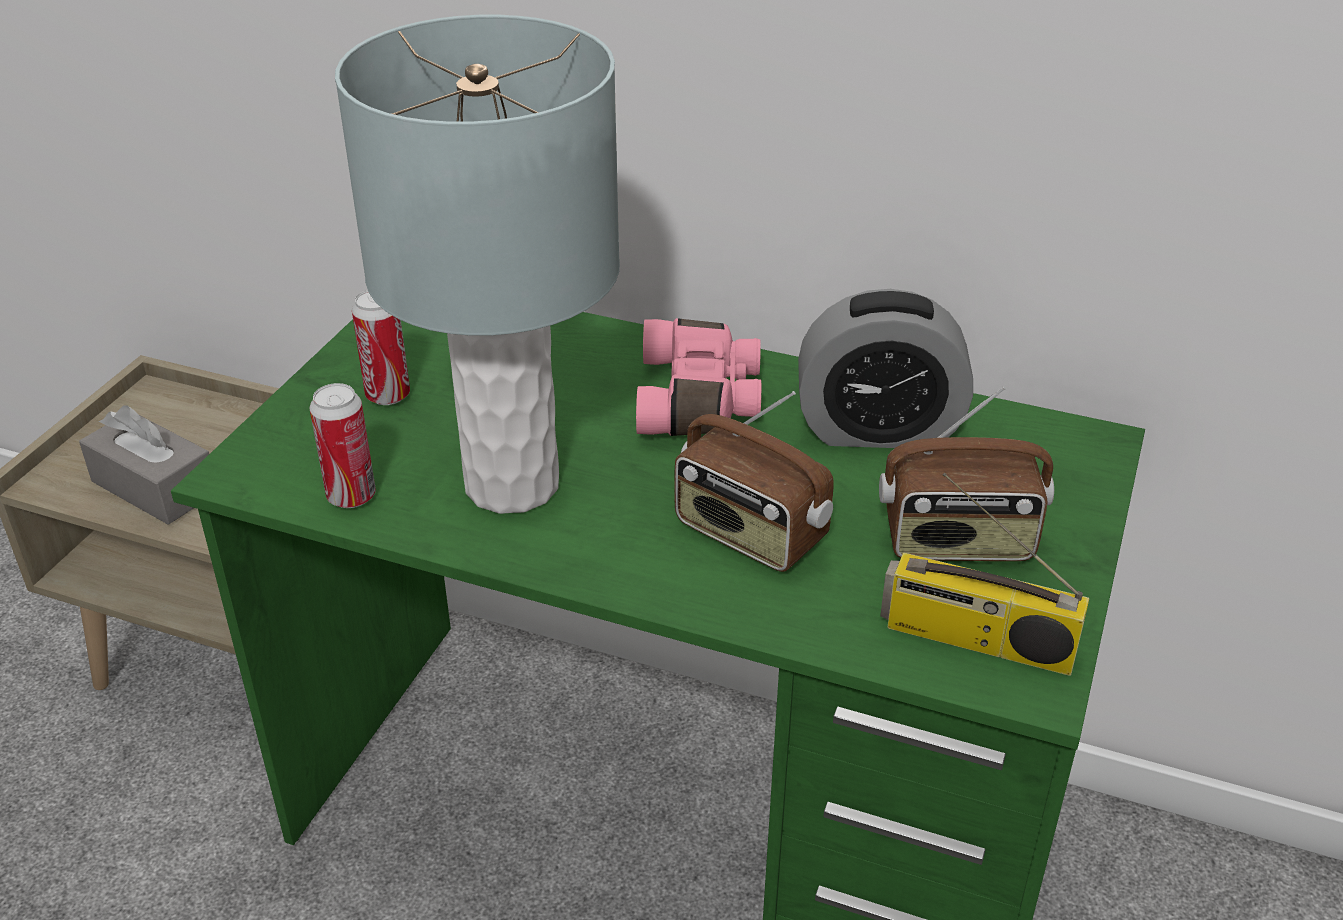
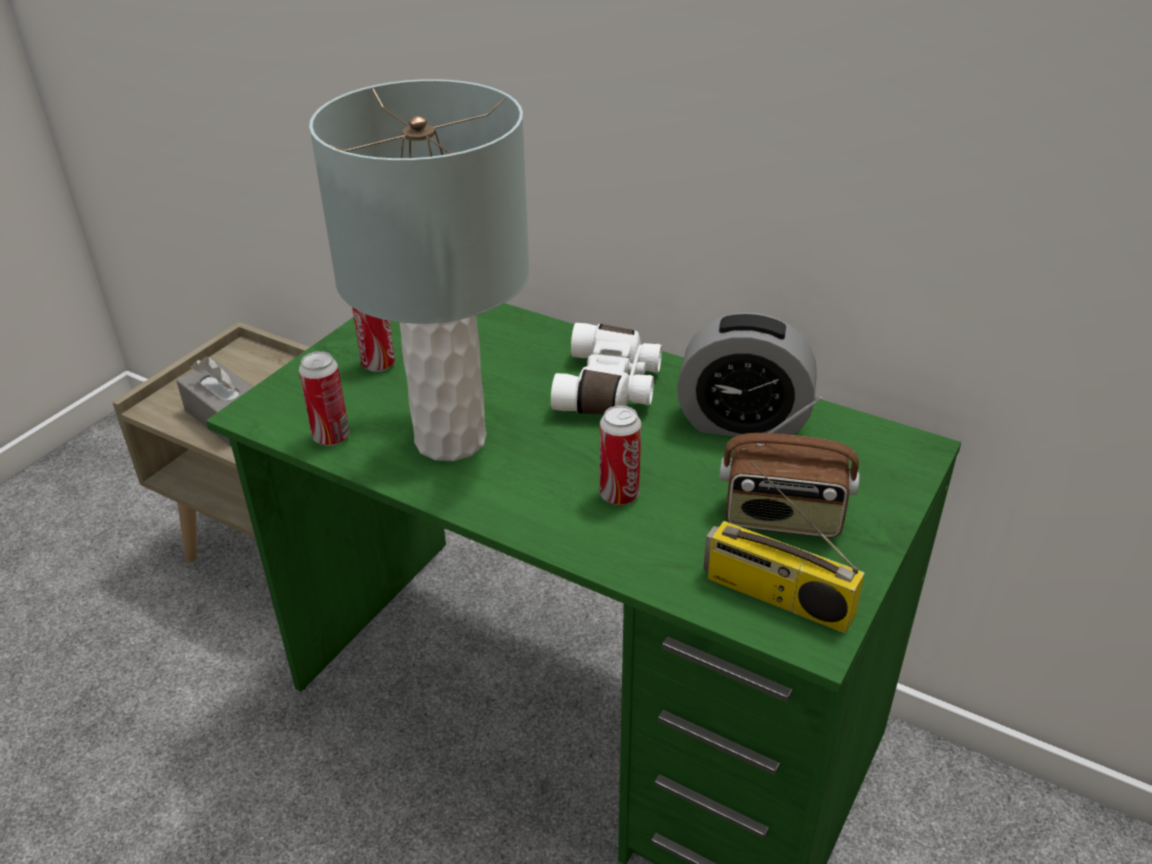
camera: 10 degrees right, 0 degrees up
(701, 400) = (610, 388): pink binoculars -> white binoculars
(749, 534) = (619, 495): radio -> can

